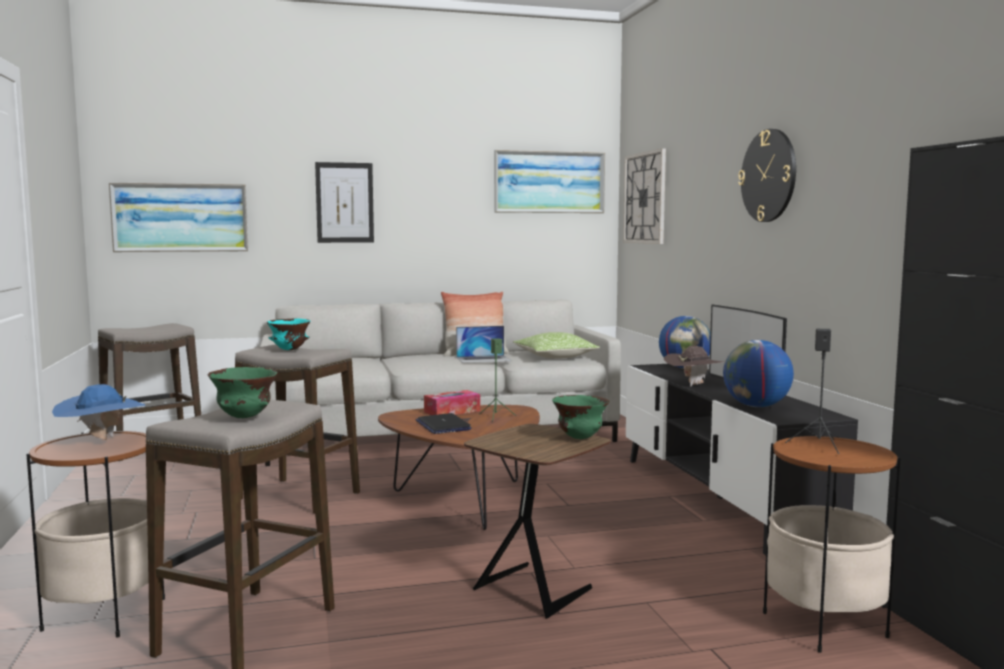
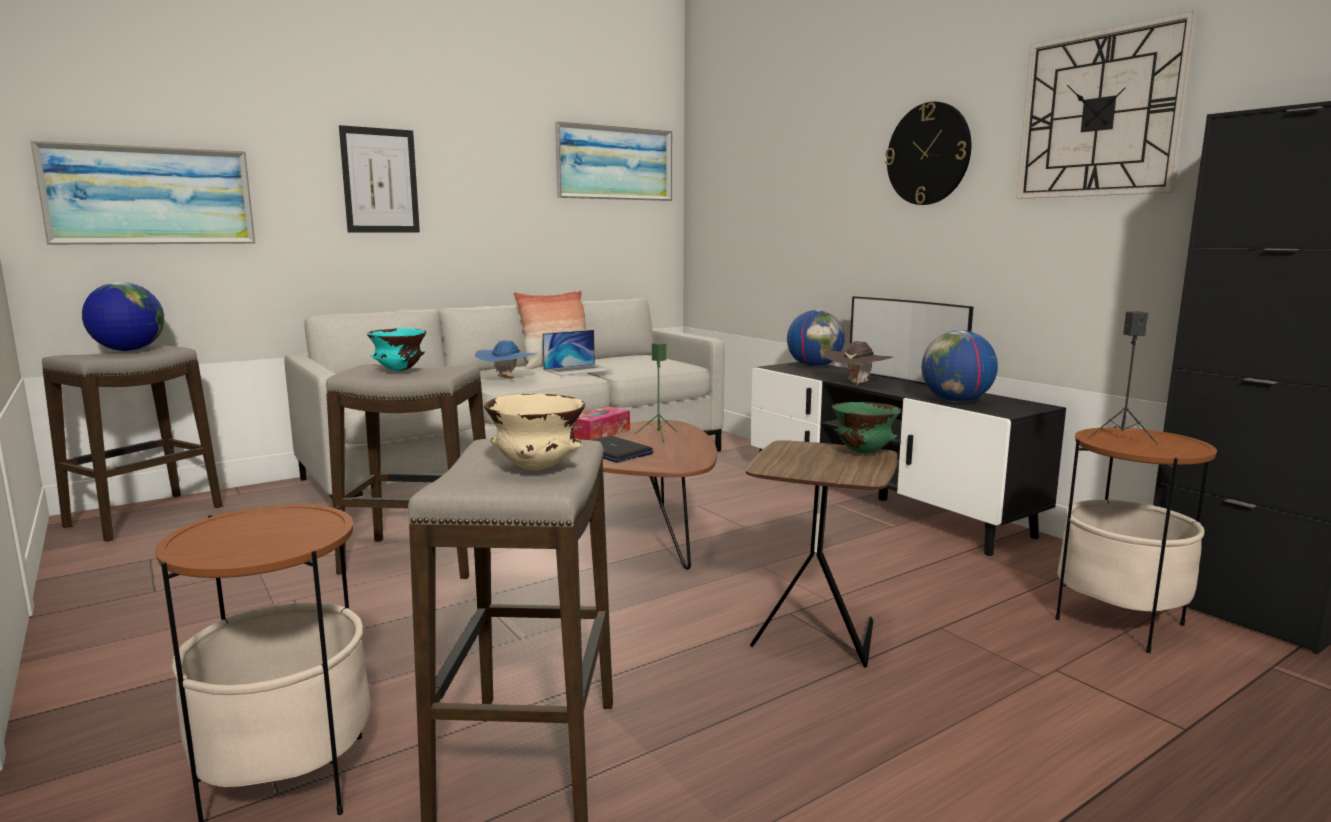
camera: 20 degrees left, 5 degrees up
(101, 441) = (262, 525): blue hat -> blue hat (507, 379)
(152, 327) = (128, 350): none -> globe
(245, 418) = (538, 468): green bowl -> beige bowl
(555, 356) = (651, 362): pillow -> none
(645, 198) = (728, 183): wall clock -> wall clock (1099, 114)

